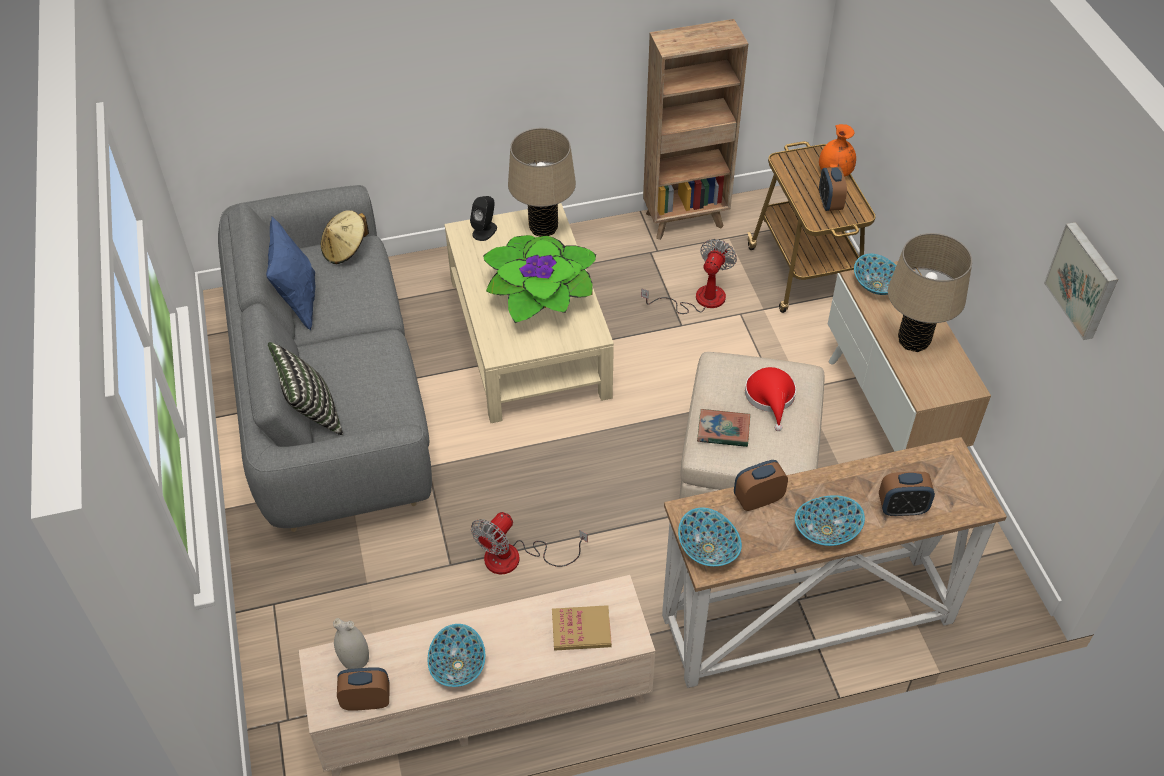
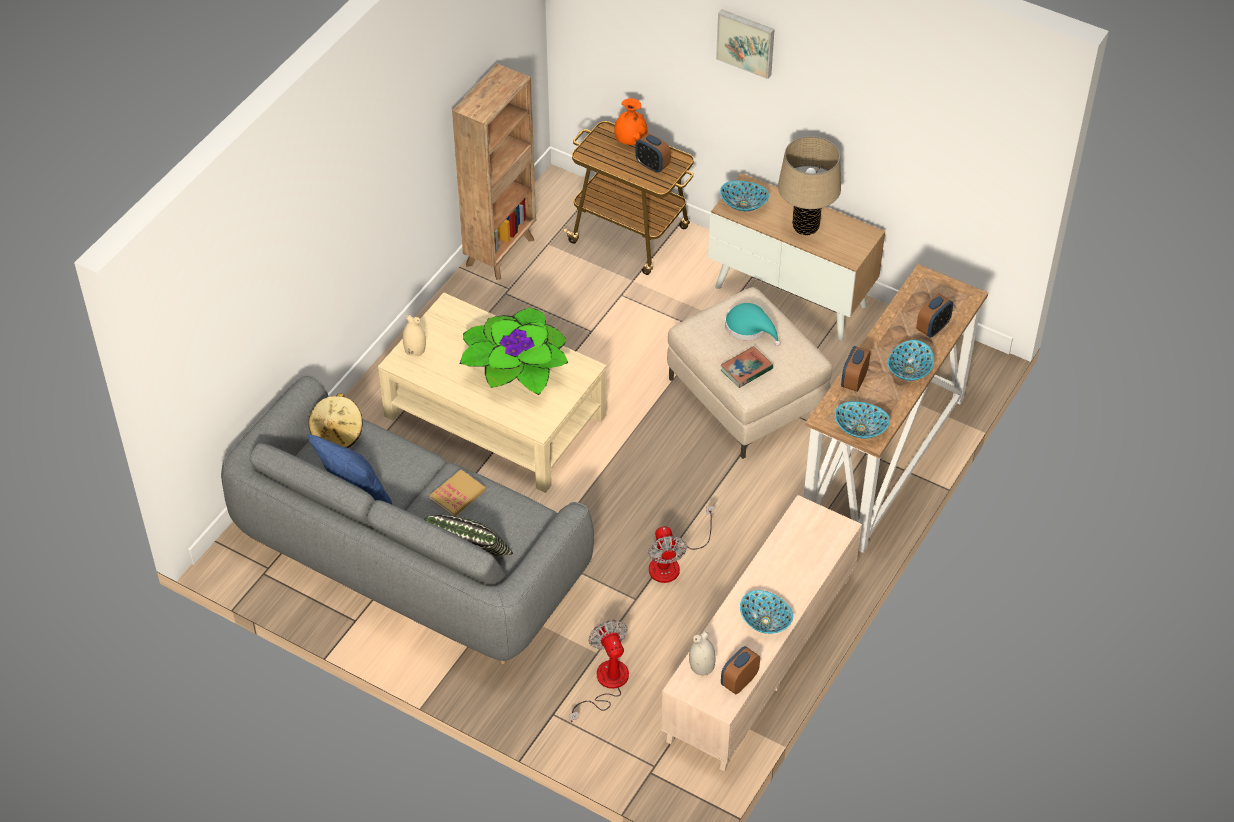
camera: 45 degrees left, 0 degrees up
(485, 231) = (415, 350): black speaker -> beige vase
(543, 228) = (455, 319): beige table lamp -> none
(581, 629) = (808, 546): book -> book (457, 494)
(699, 299) = (581, 304): fan -> fan (605, 684)
(771, 398) = (750, 328): red hat -> turquoise hat
(1084, 280) = (944, 114): picture -> picture (746, 42)

